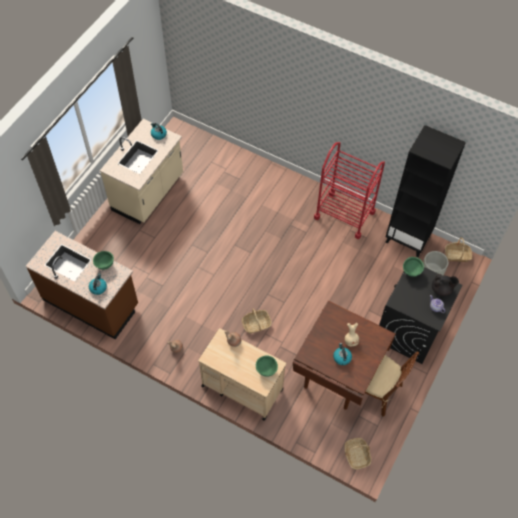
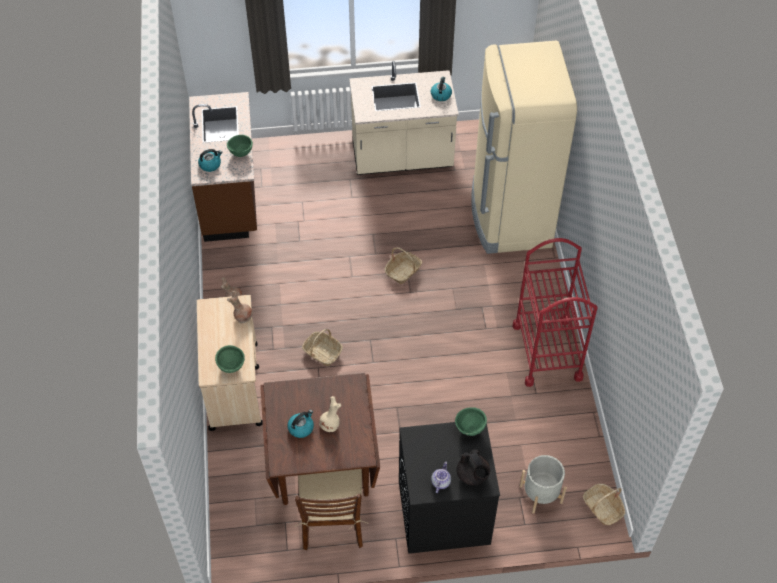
camera: 55 degrees right, 5 degrees down
(240, 171) = (510, 217): none -> beige fridge
(356, 455) = (233, 548): basket -> basket (403, 271)
(408, 238) = (576, 438): black bookcase -> none

